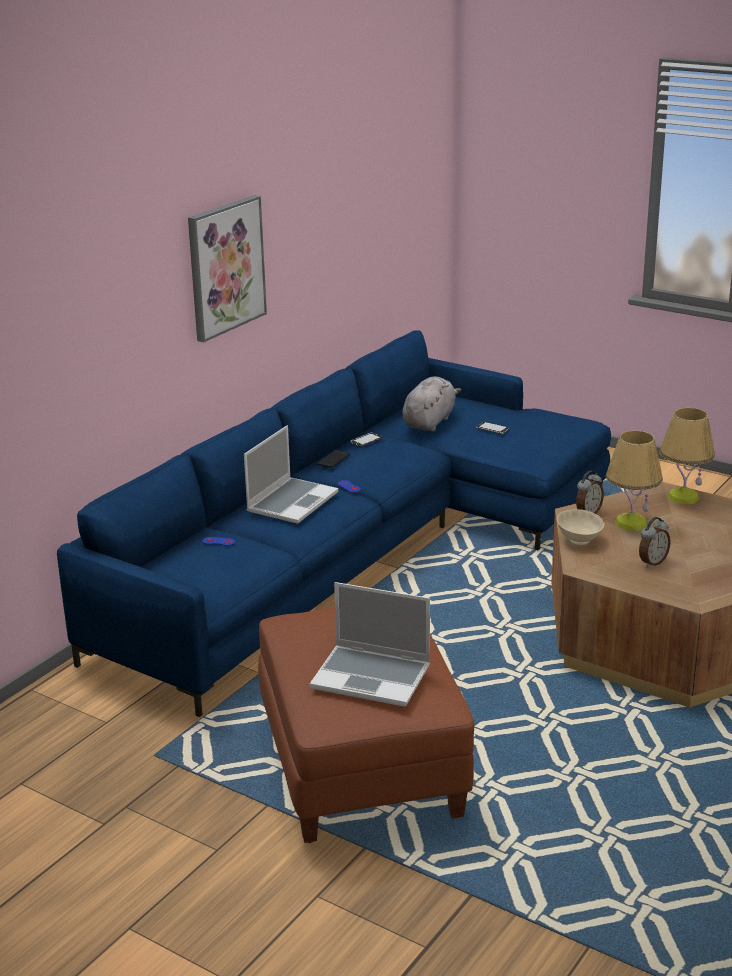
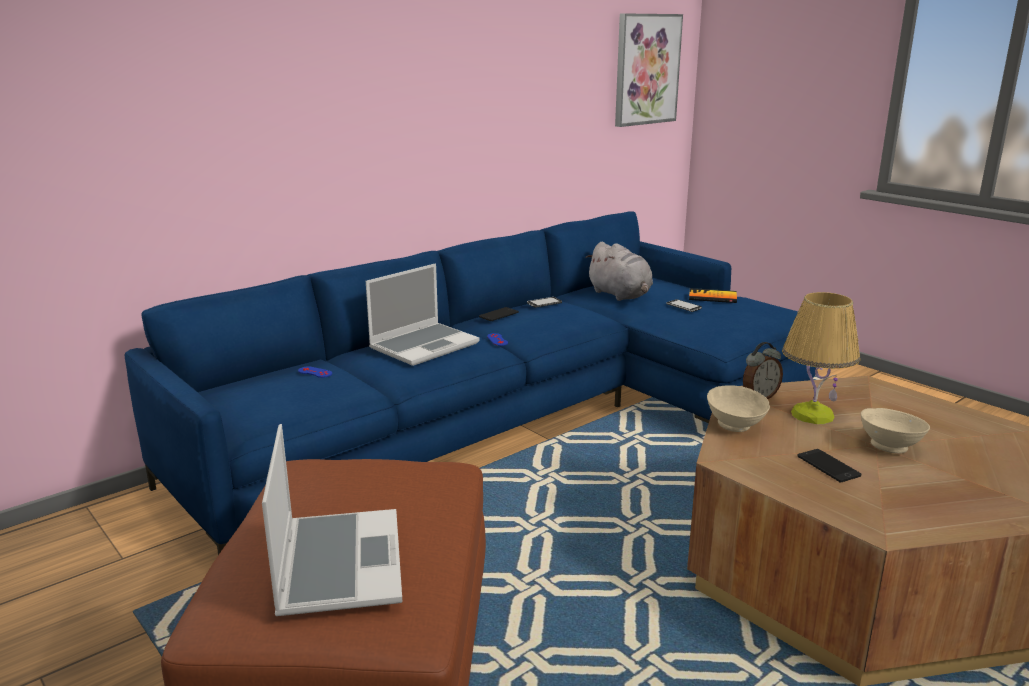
camera: 15 degrees right, 5 degrees down
(225, 267) = (391, 89): picture -> picture (646, 69)
(373, 677) = (338, 563): laptop -> laptop turned 135 degrees counterclockwise
(429, 422) = (620, 295): grey plush toy -> grey plush toy turned 105 degrees clockwise
(513, 414) = (712, 297): none -> book
(652, 562) = (828, 466): alarm clock -> phone
(683, 497) = (891, 395): table lamp -> none
(690, 541) = (890, 447): none -> beige bowl

